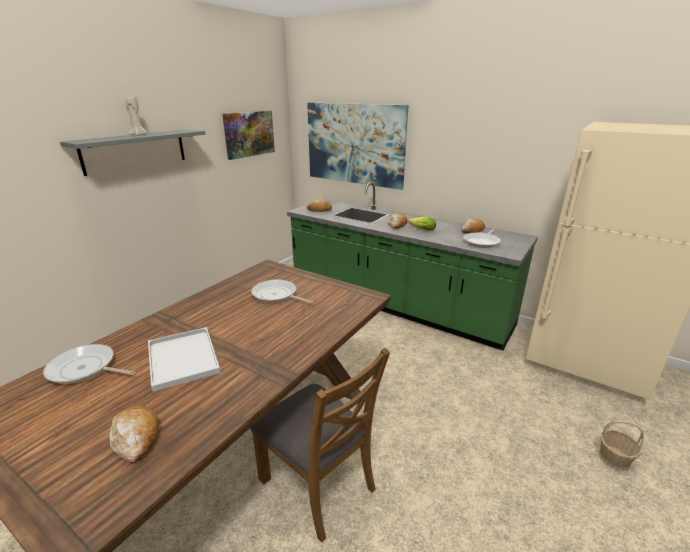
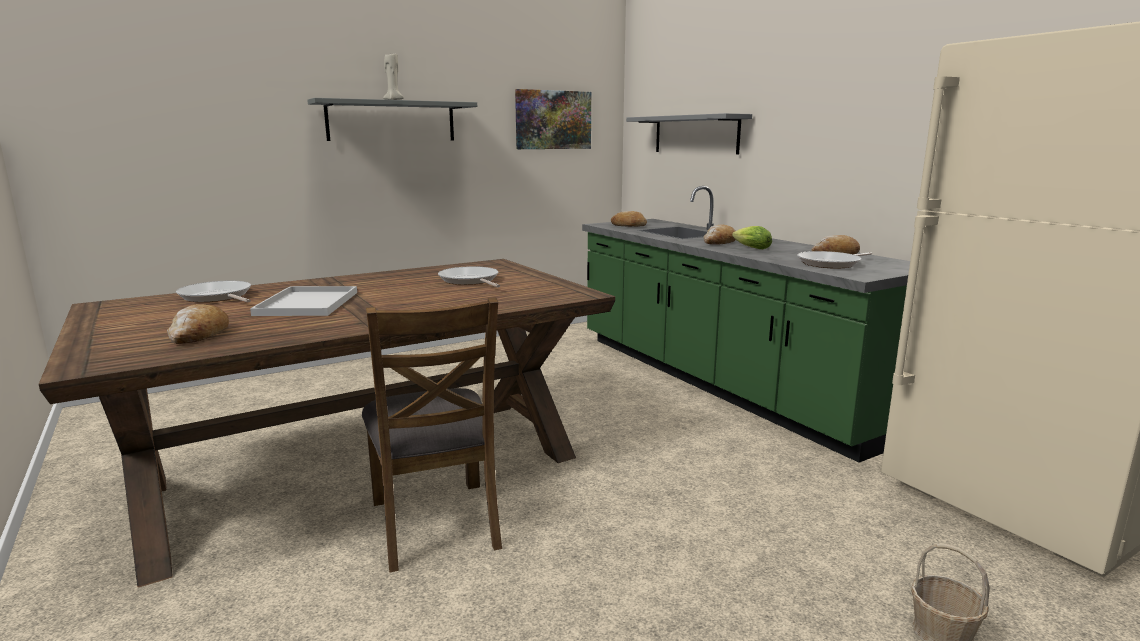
camera: 25 degrees right, 10 degrees down
(354, 144) = (695, 134): picture -> grey shelf

